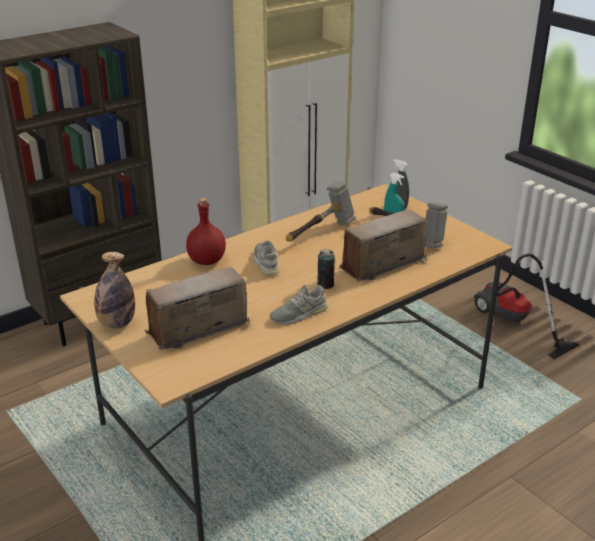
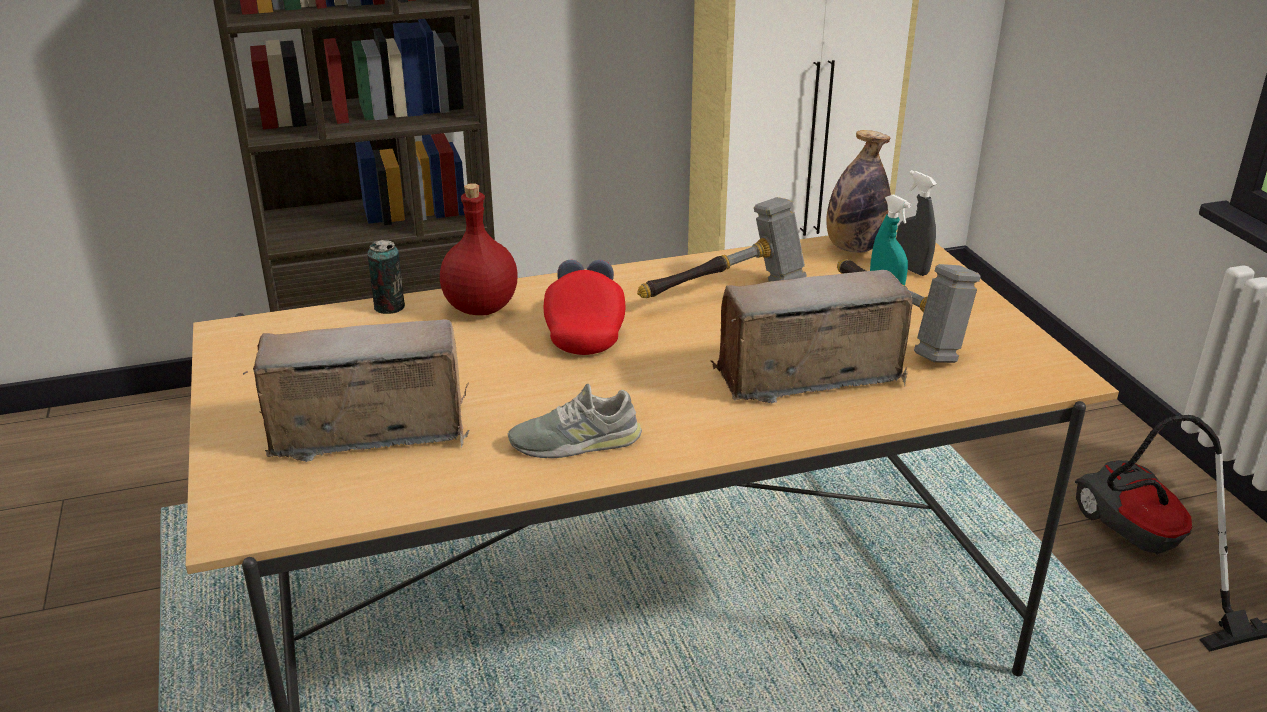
camera: 20 degrees right, 0 degrees up
(117, 323) = (239, 391): bottle -> bottle (853, 248)
(266, 262) = (585, 330): grey shoe -> red cap
(325, 285) = (667, 394): can -> can (389, 307)

